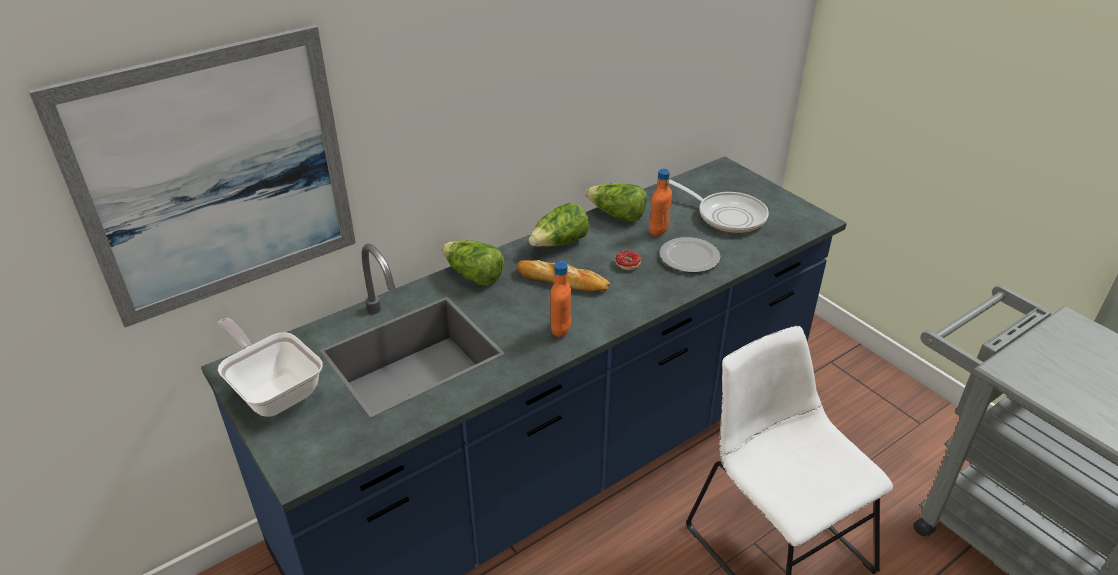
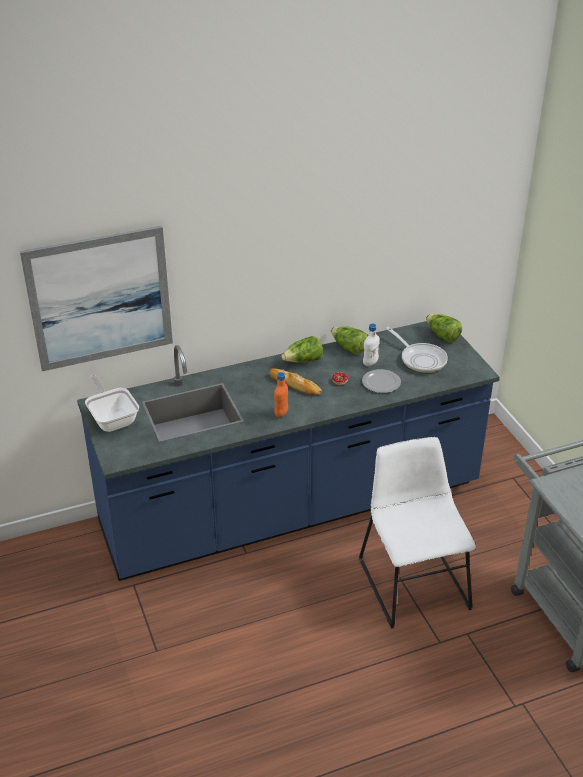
camera: 15 degrees right, 0 degrees up
(473, 276) = (242, 373): lettuce -> lettuce (442, 336)
(658, 231) = (370, 363): orange bottle -> white bottle

